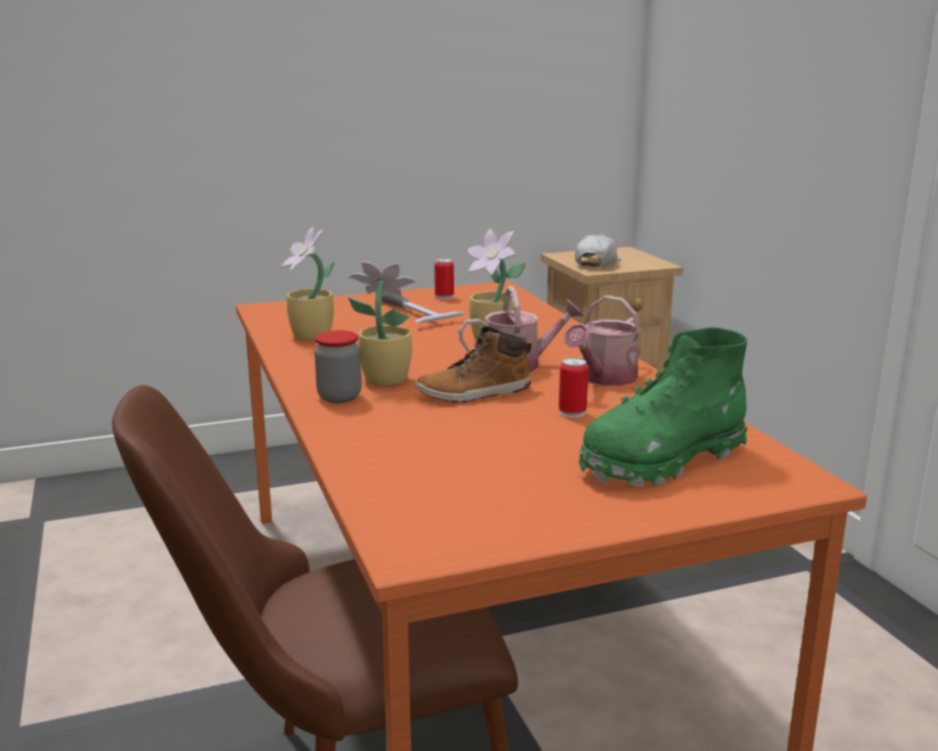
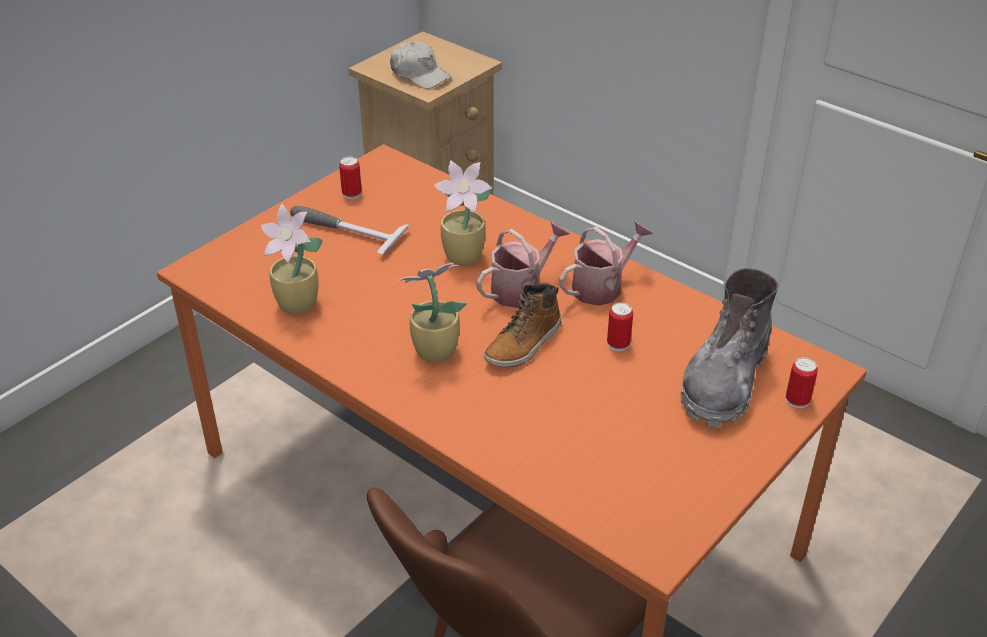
camera: 30 degrees left, 20 degrees up
(339, 397) = (422, 390): jar -> none
(597, 263) = (419, 74): white cap -> white cap turned 135 degrees clockwise
(604, 378) = (602, 287): watering can -> watering can turned 135 degrees counterclockwise
(661, 460) = (724, 381): green boot -> grey boot
(738, 493) = (797, 400): none -> can

